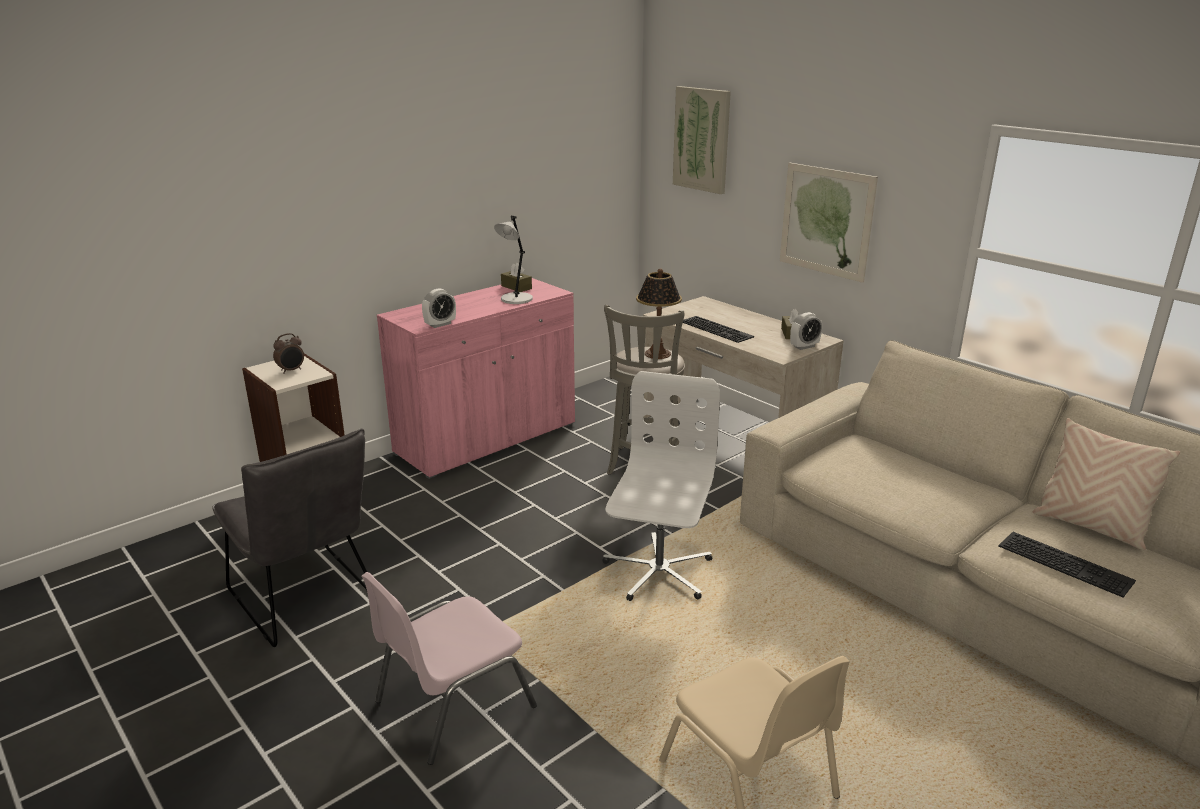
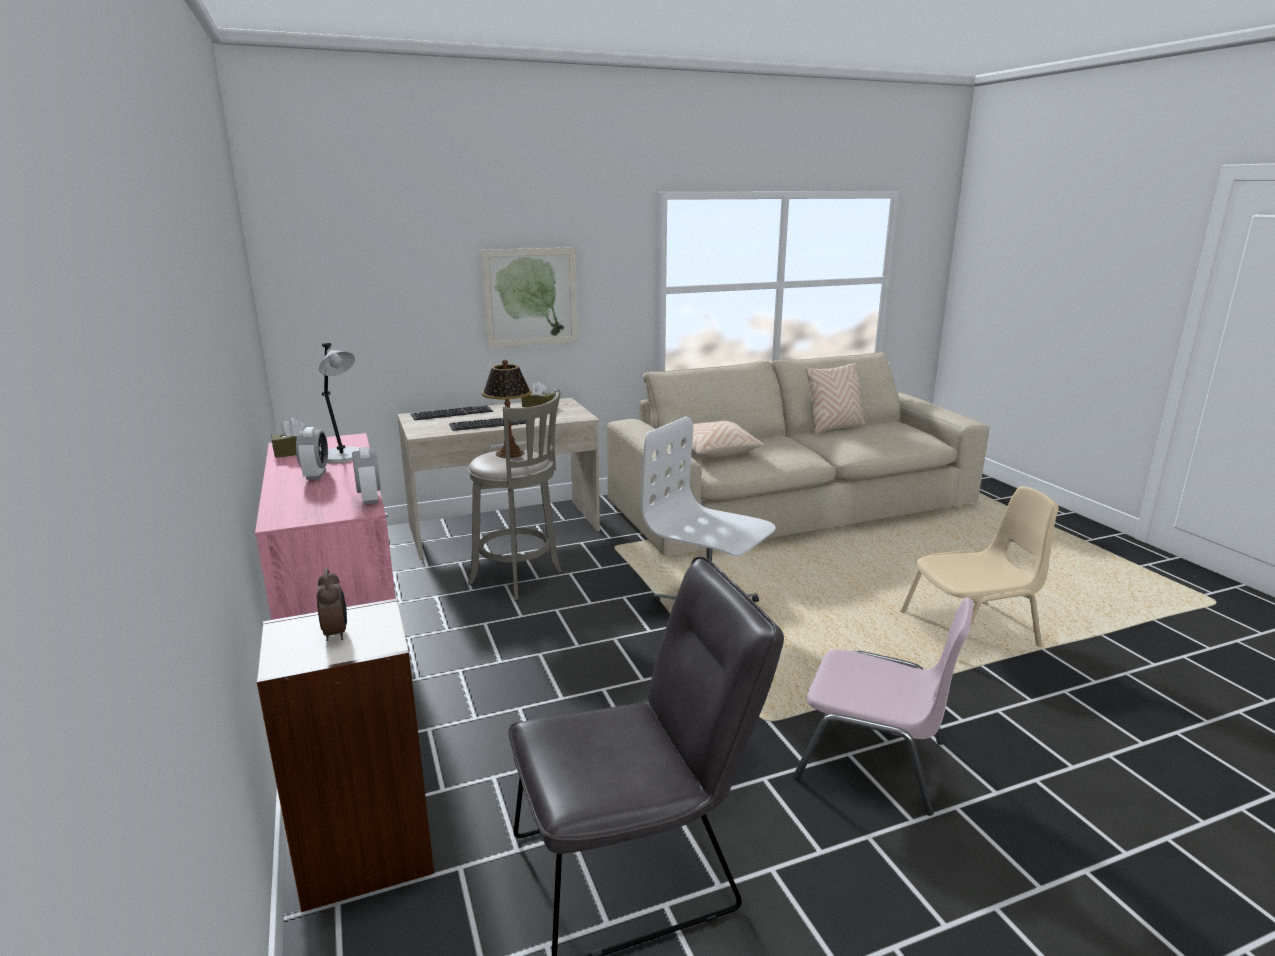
camera: 70 degrees left, 5 degrees down
(451, 704) = (873, 760): pink chair -> pink chair turned 45 degrees counterclockwise
(702, 139) = (357, 243): picture -> none
(804, 346) = (571, 408): alarm clock -> alarm clock (316, 475)
(867, 456) = (714, 451): none -> beige pillow
(1067, 563) = (874, 440): keyboard -> keyboard (452, 412)

